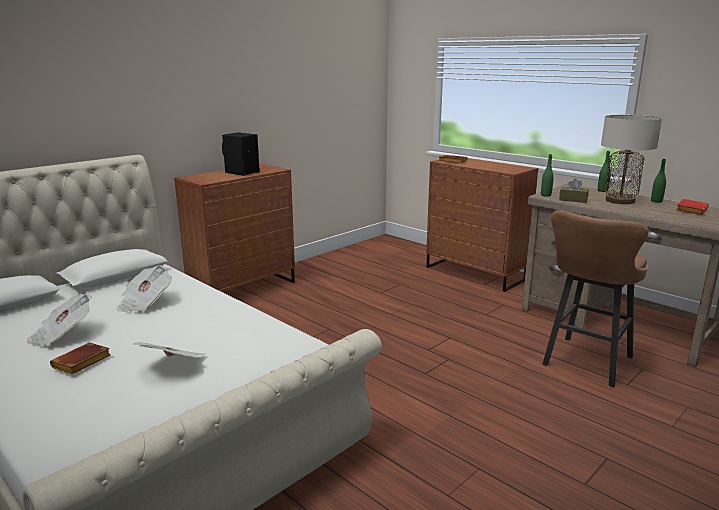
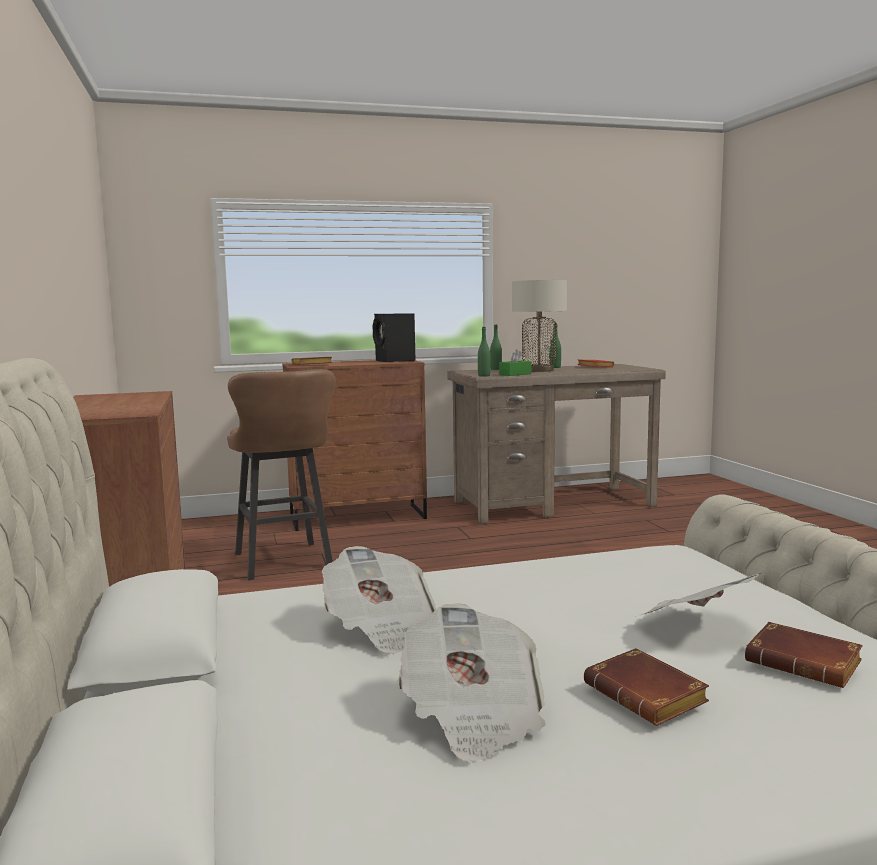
camera: 60 degrees left, 10 degrees down
(122, 395) = (806, 663): none -> brown book
(241, 172) = (119, 402): black speaker -> black speaker (395, 361)
(573, 200) = (515, 374): brown tissue box -> green tissue box
(584, 365) = (622, 534): brown stool -> brown stool (285, 564)

